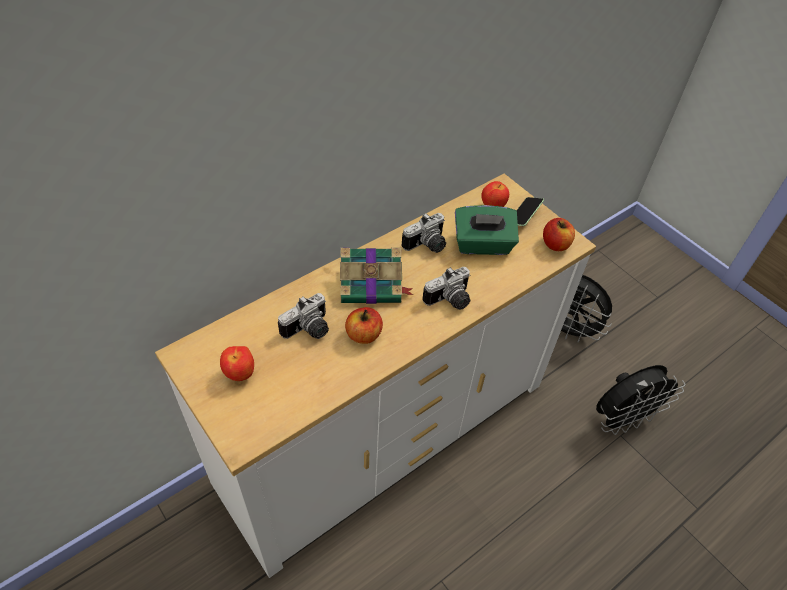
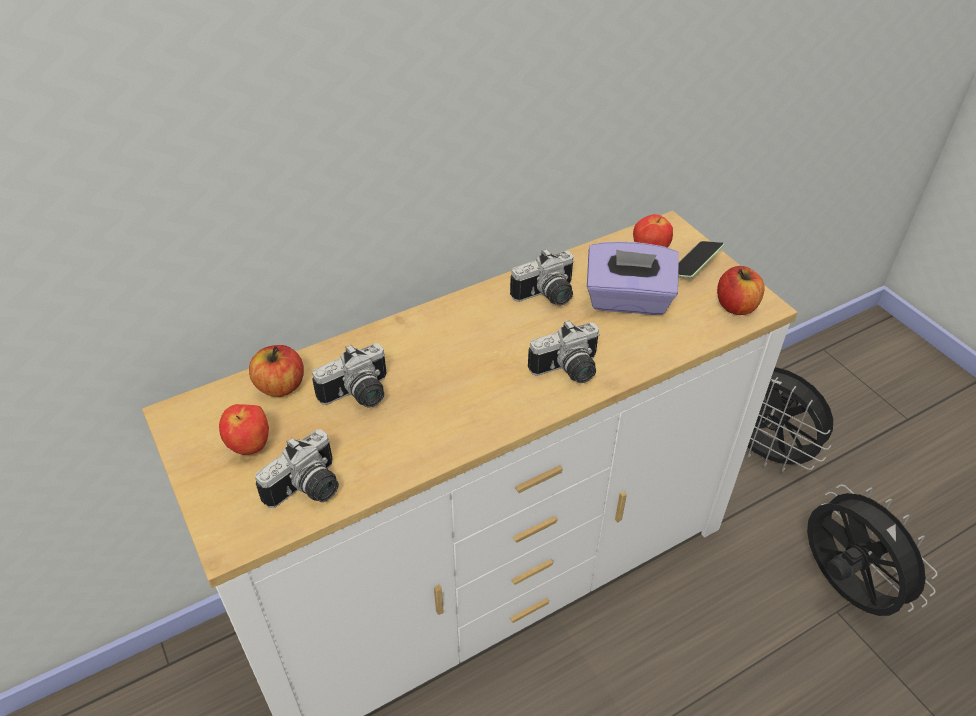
camera: 10 degrees right, 5 degrees down
(288, 402) = (309, 490): none -> camera
(364, 335) = (435, 408): apple -> apple (280, 386)
(372, 285) = (460, 343): book -> none
(483, 245) = (628, 300): green tissue box -> purple tissue box
(623, 419) = (842, 588): black fan -> black fan turned 105 degrees counterclockwise

